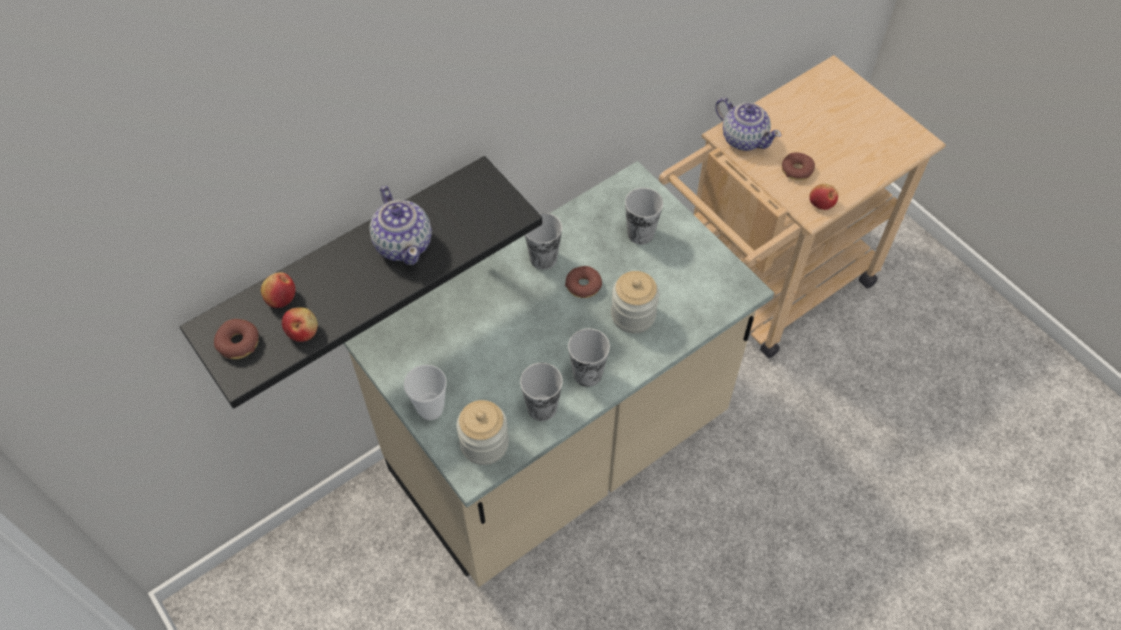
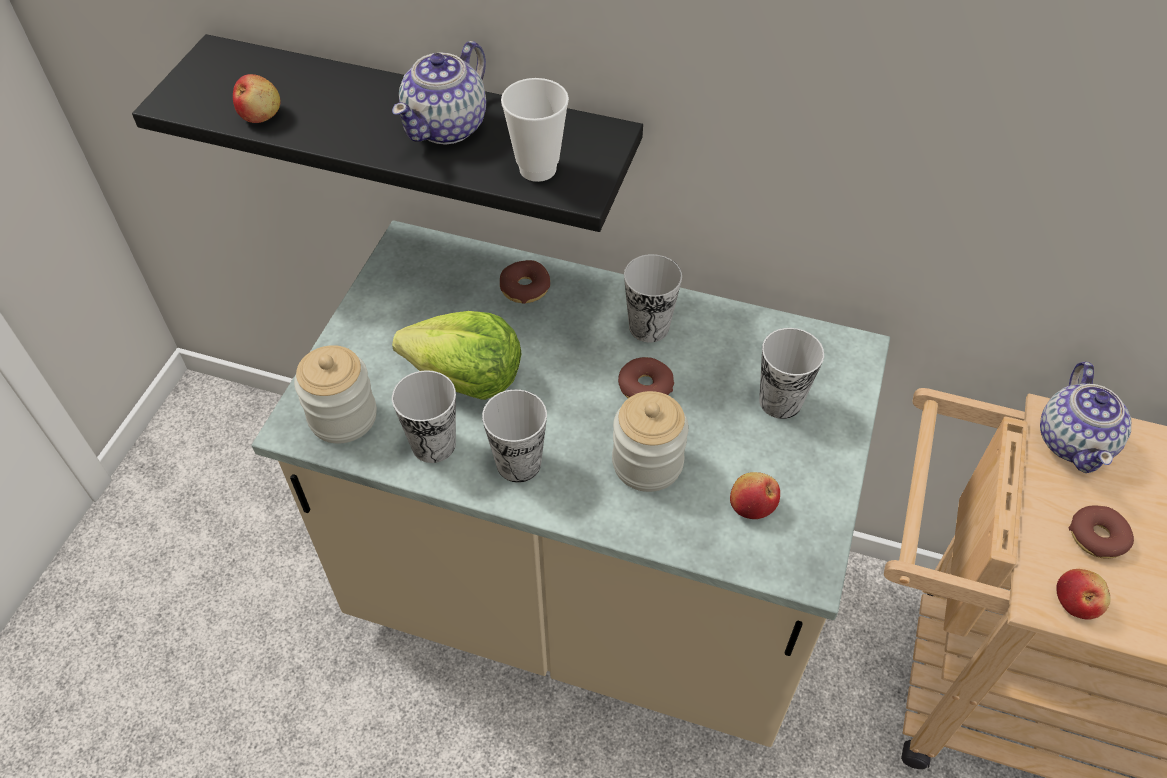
camera: 55 degrees right, 5 degrees down
(238, 343) = (212, 80): donut -> donut (525, 288)
(281, 298) = (294, 78): apple -> apple (752, 505)
(430, 409) = (355, 343): cup -> cup (538, 169)
(506, 366) = (466, 377): none -> lettuce

